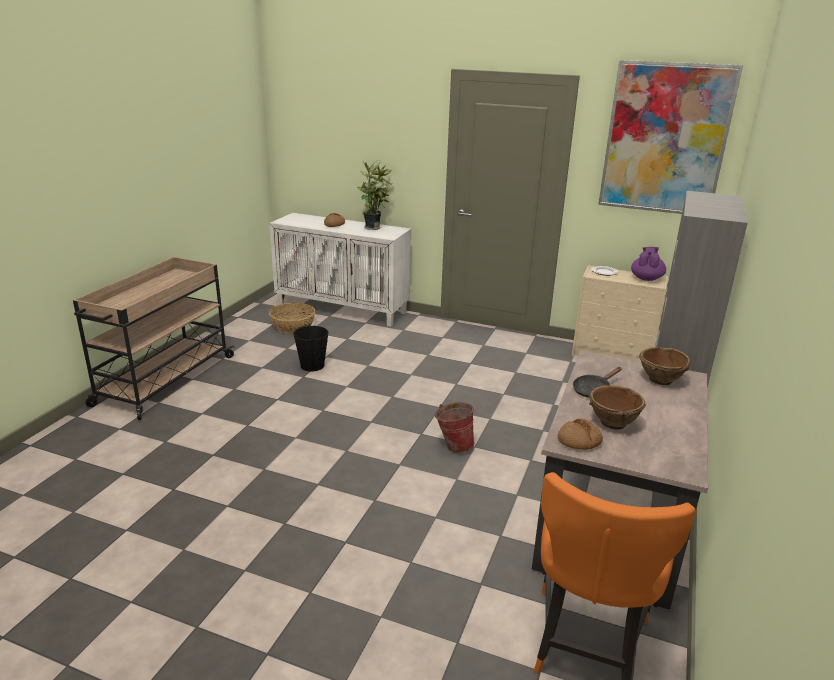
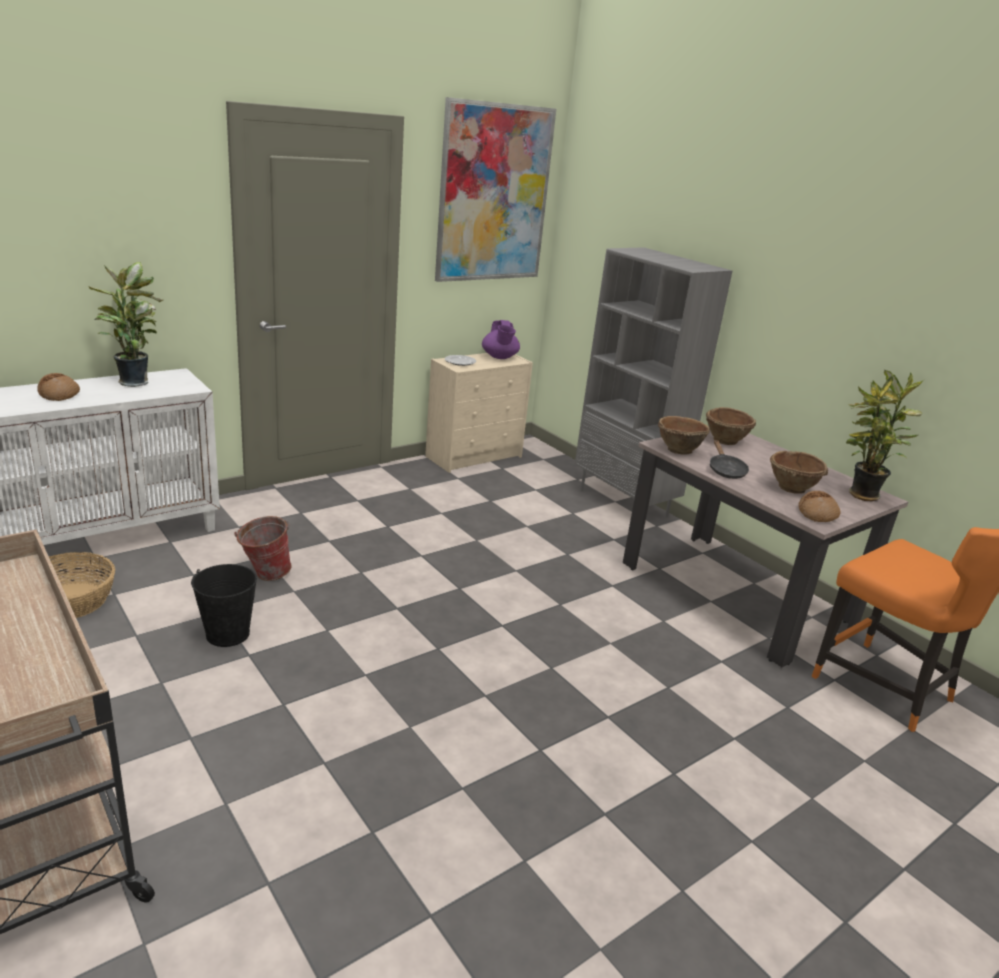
camera: 60 degrees left, 0 degrees up
(453, 445) = (546, 615): bucket -> bucket (264, 574)
(595, 366) = (678, 450): none -> brown bowl
(646, 278) = (499, 357): purple teapot -> purple teapot turned 150 degrees counterclockwise
(667, 459) = (861, 495): none -> potted plant

